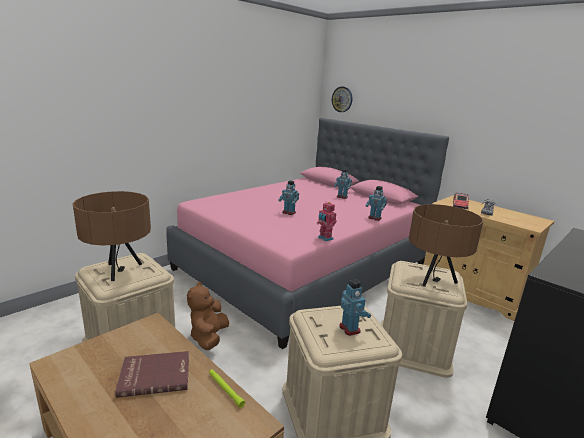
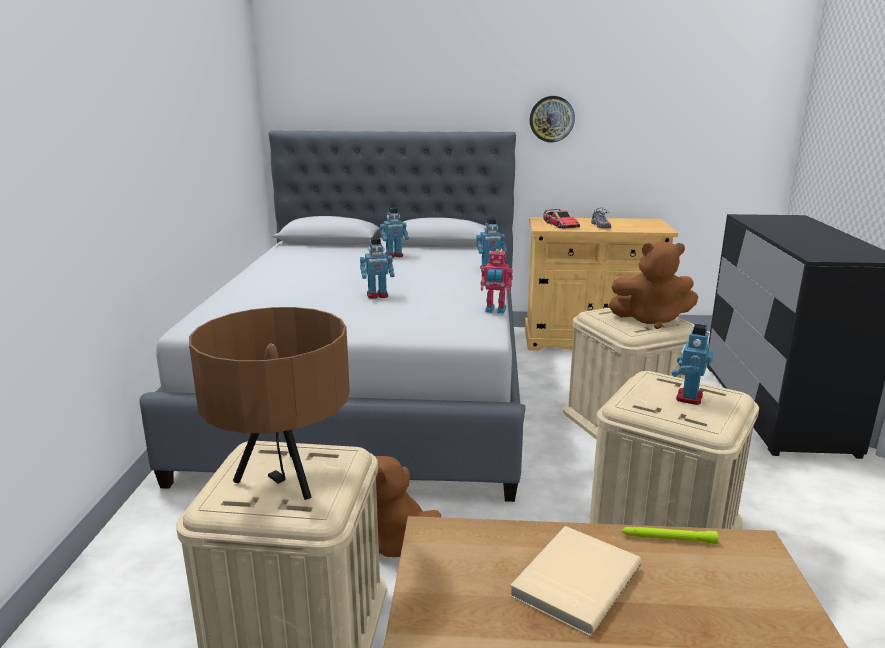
camera: 40 degrees left, 0 degrees up
(155, 375) = (574, 580): red book -> beige book
(304, 267) = (373, 390): pink bed -> grey bed
(342, 99) = (306, 93): wall clock -> wall clock (551, 119)
(350, 329) = (688, 397): toy robot -> toy robot turned 90 degrees counterclockwise
(433, 281) = (651, 320): brown table lamp -> brown plush toy

